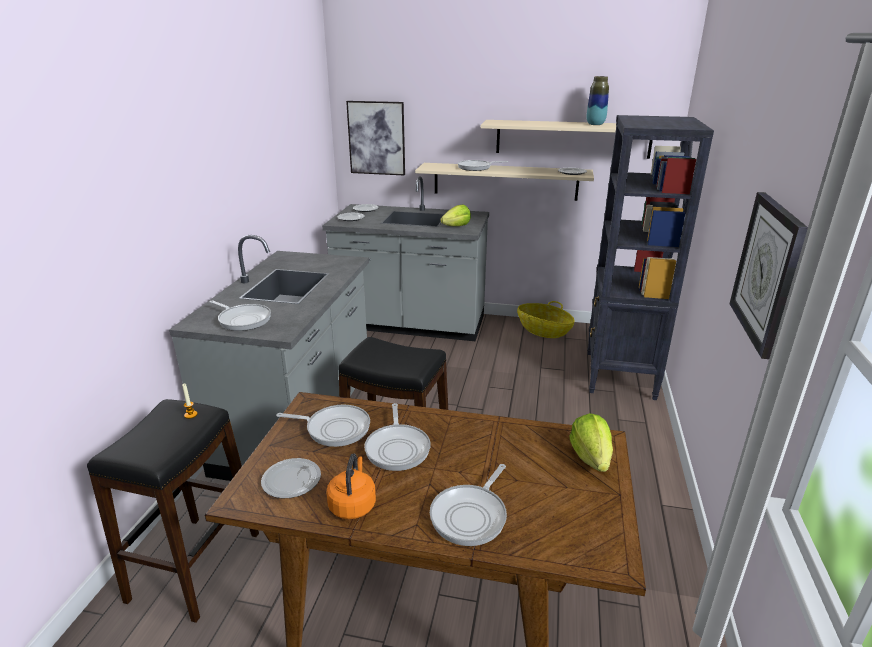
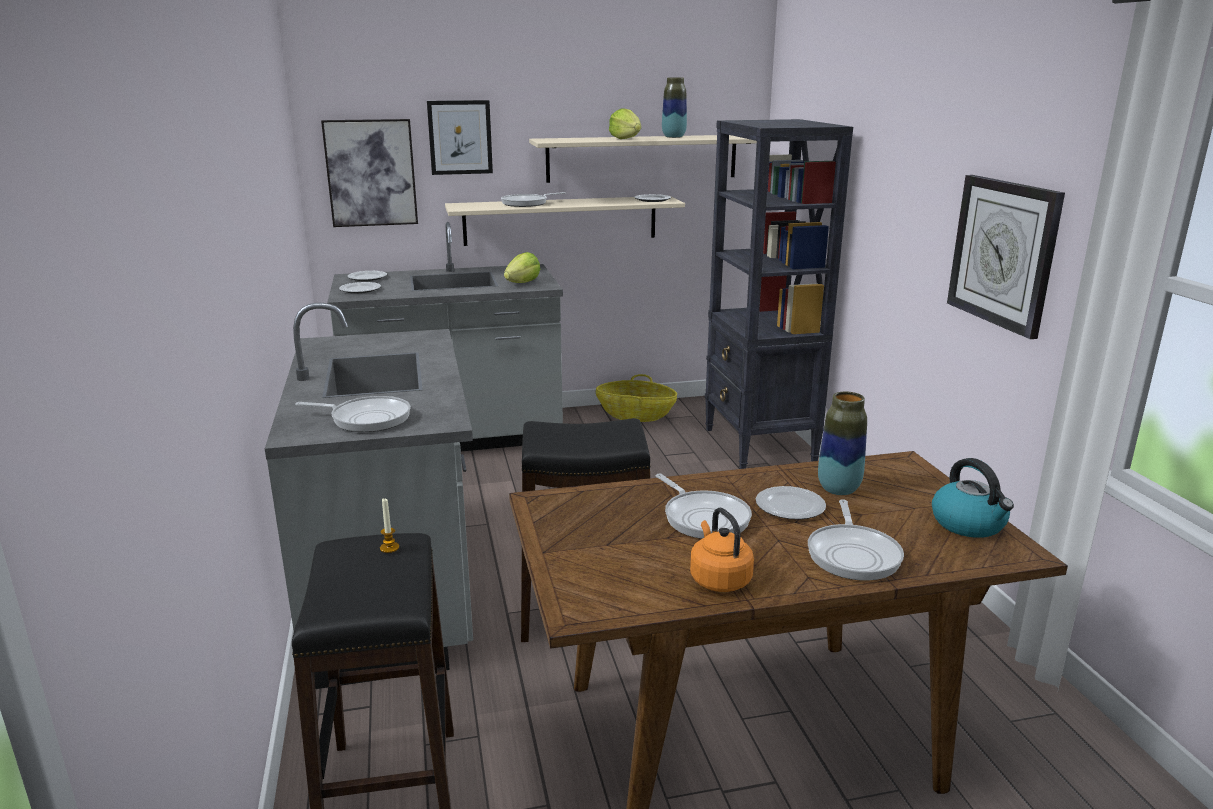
camera: 25 degrees left, 5 degrees down
(292, 480) = (618, 577): plate -> plate (790, 506)
(334, 428) = (605, 517): frying pan -> none
(436, 116) = (460, 137): none -> picture
(523, 451) = (838, 489): none -> vase
(591, 458) = (908, 479): lettuce -> lettuce (626, 139)
(597, 517) = (969, 524): none -> kettle

